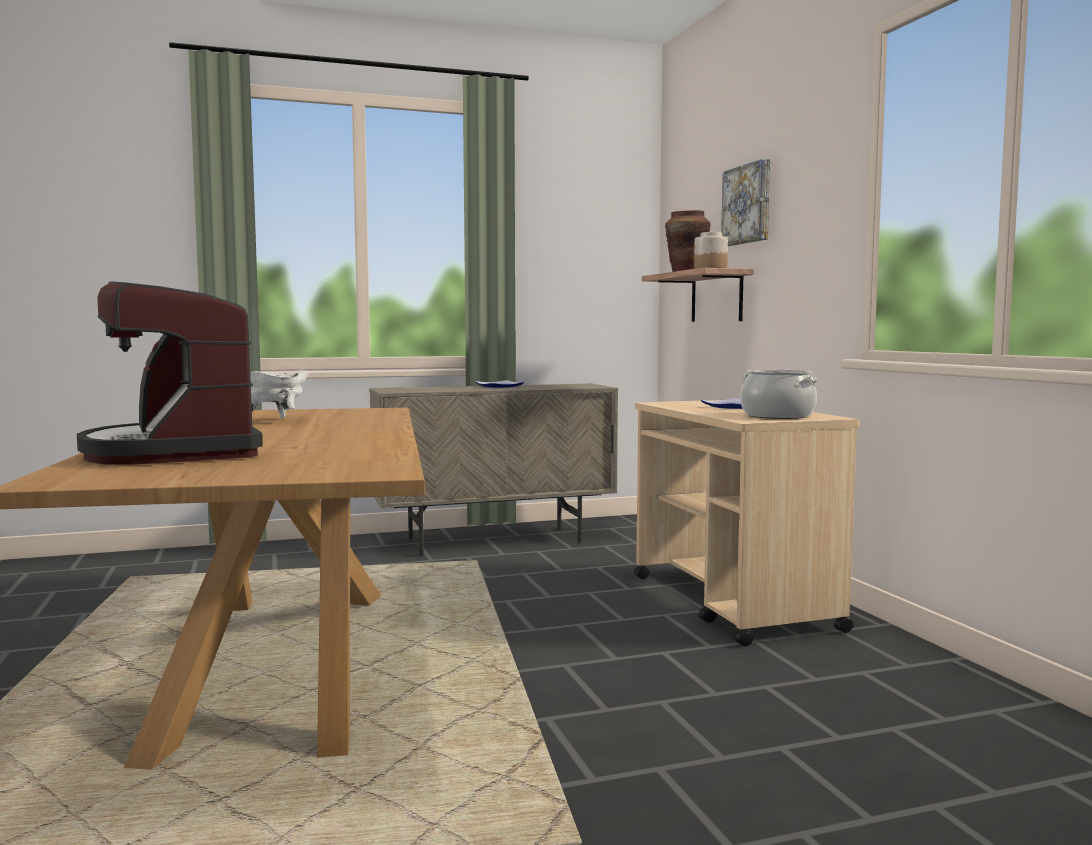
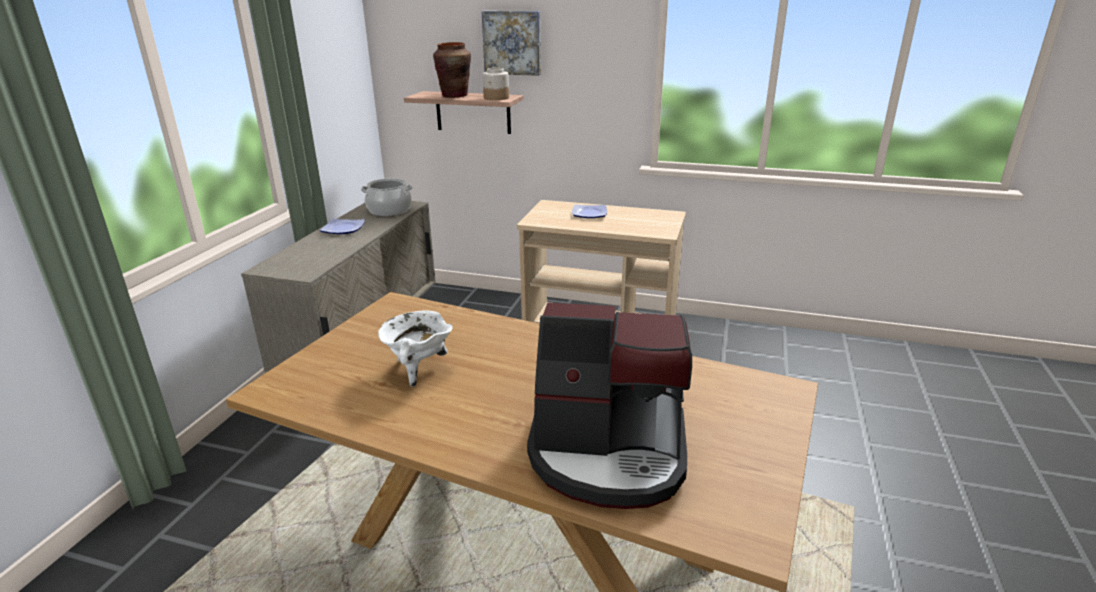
camera: 55 degrees left, 20 degrees up
(778, 416) = (651, 221): cooking pot -> cooking pot (389, 210)

